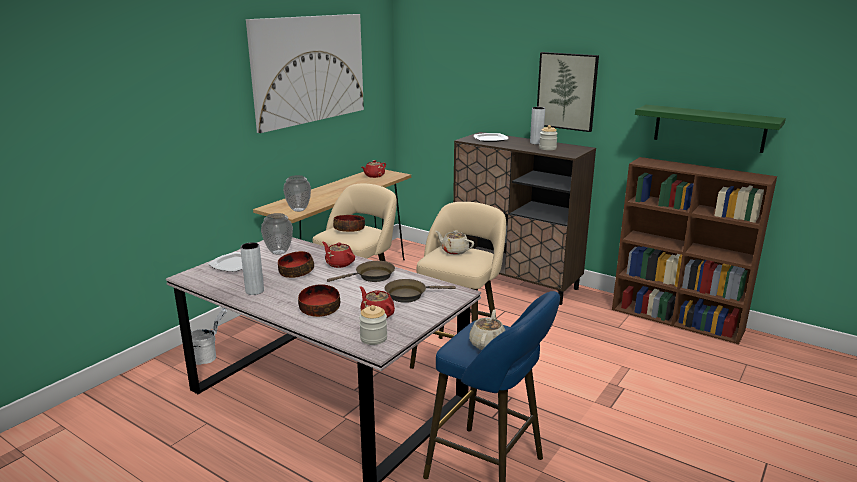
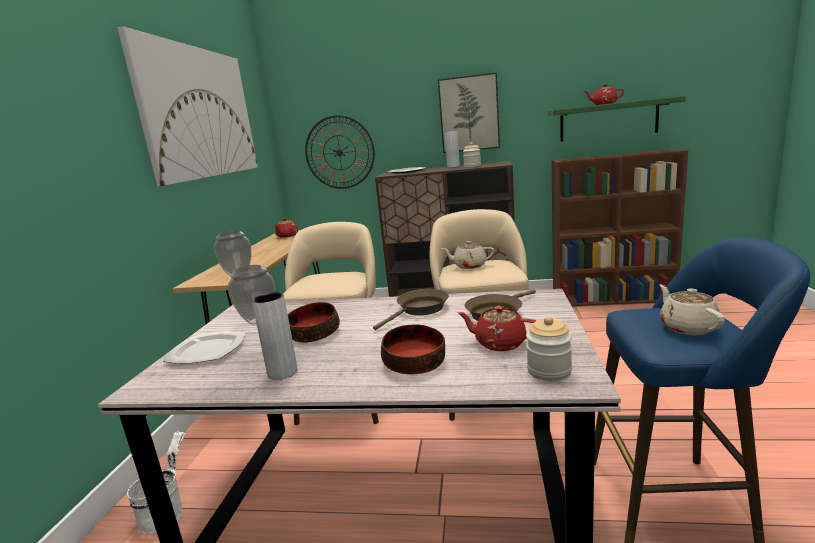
camera: 25 degrees left, 5 degrees down
(339, 263) = (358, 310): red teapot -> red teapot (604, 104)
(349, 229) = (322, 279): bowl -> none
(446, 103) = (339, 152): none -> wall clock

